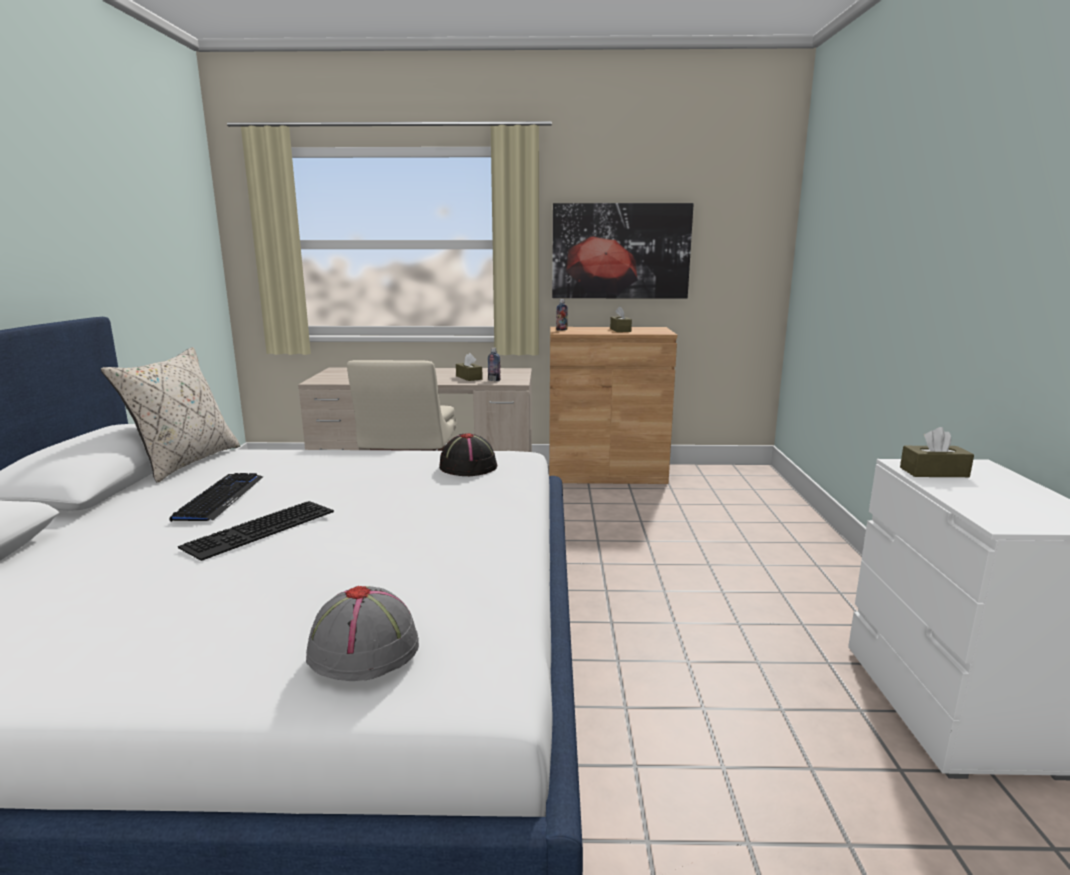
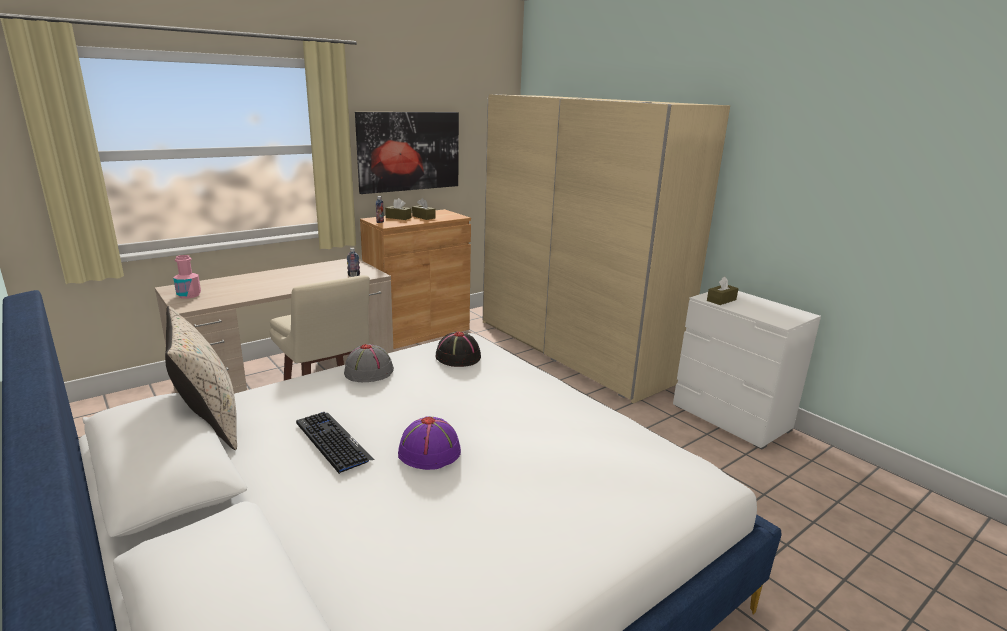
camera: 40 degrees left, 5 degrees up
(261, 530) = (430, 452): keyboard -> purple hat
(336, 375) = (189, 295): none -> pink bottle
(365, 649) = (647, 488): grey hat -> grey hat (369, 371)
(469, 377) = (327, 276): brown tissue box -> brown tissue box (398, 217)
(781, 537) = (574, 349): none -> beige wardrobe

